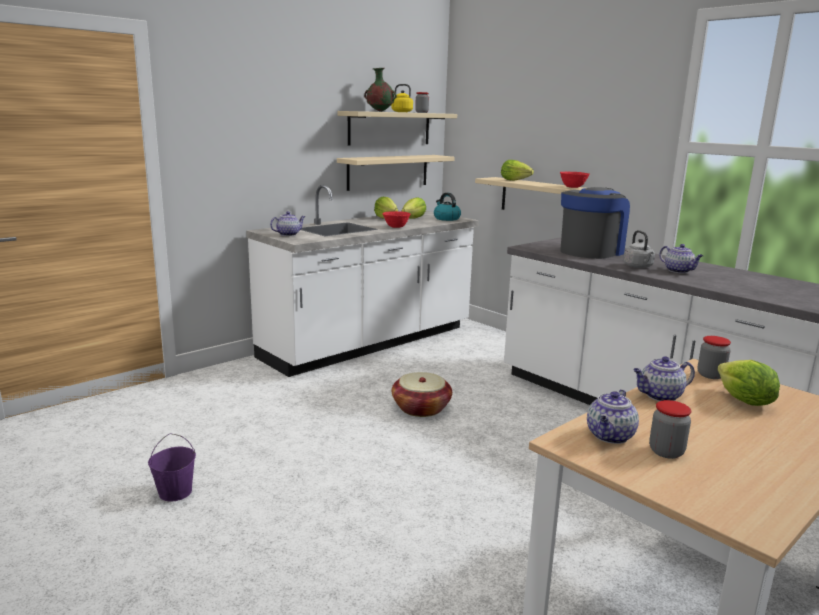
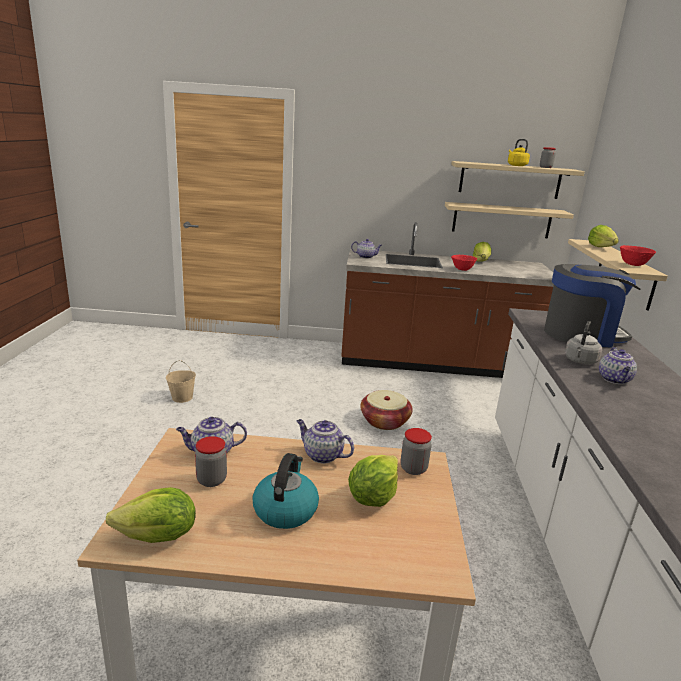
camera: 45 degrees right, 5 degrees up
(175, 492) = (182, 398): purple bucket -> beige bucket
(369, 343) = (435, 364): white counter -> brown counter
(379, 111) = (489, 163): green vase -> none
(414, 218) = (503, 266): lettuce -> lettuce (158, 537)
(446, 218) = (534, 273): kettle -> kettle (285, 509)

